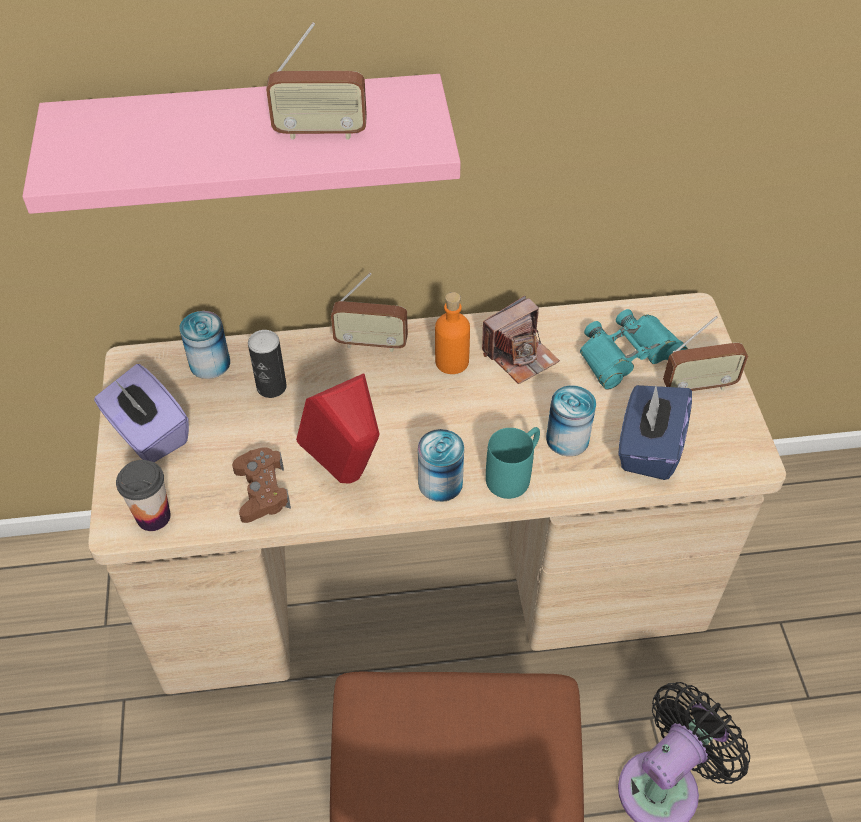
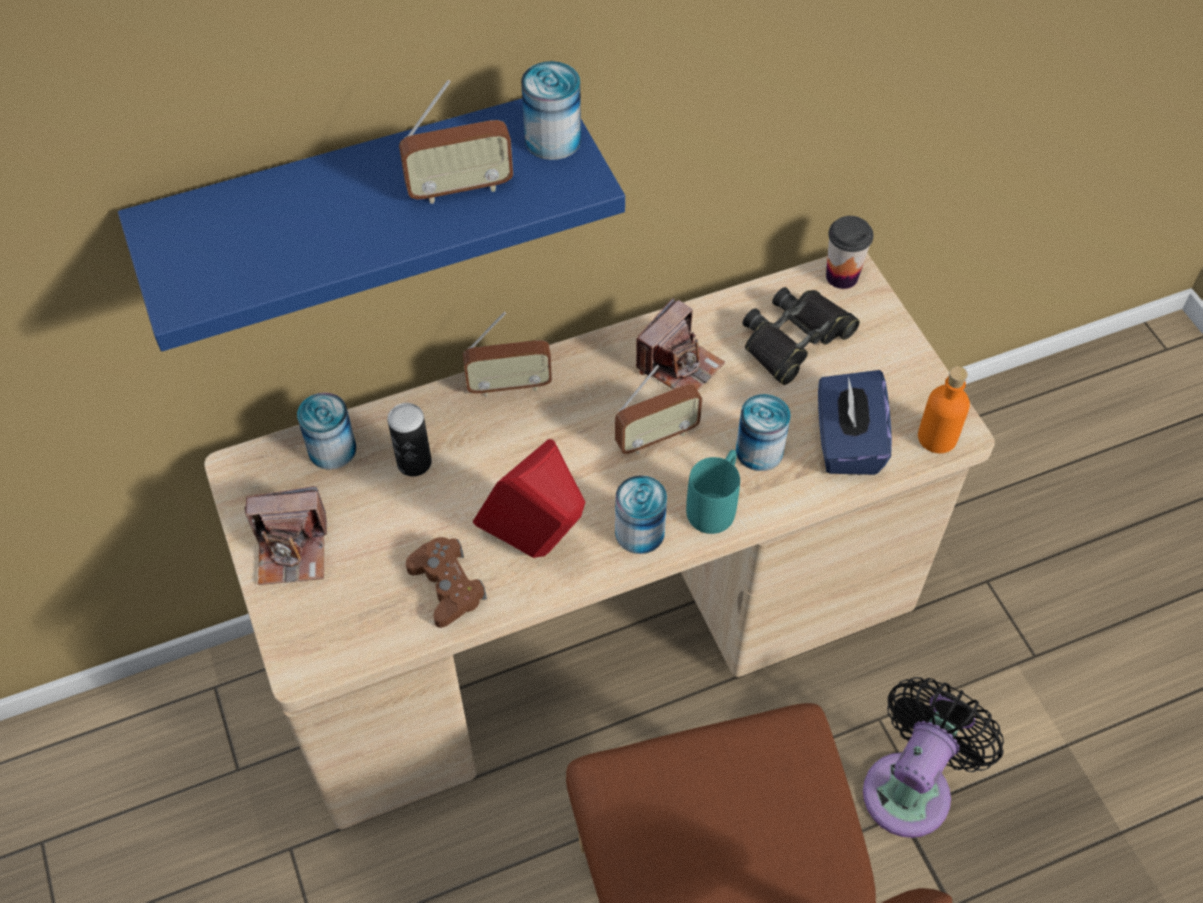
camera: 15 degrees left, 5 degrees up
(148, 434) = (292, 550): purple tissue box -> camera
(153, 517) = (336, 645): cup -> cup (842, 276)
(251, 141) = (358, 199): pink shelf -> blue shelf
(414, 109) = (552, 139): none -> can
(451, 362) = (606, 388): orange bottle -> orange bottle (937, 437)
(627, 355) = (794, 339): turquoise binoculars -> black binoculars
(698, 386) = (879, 360): radio -> radio (656, 437)

